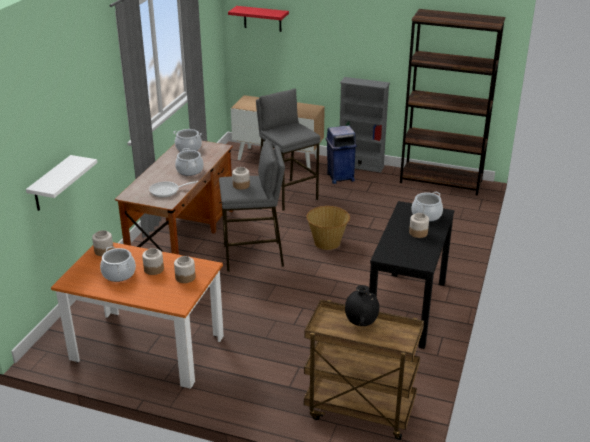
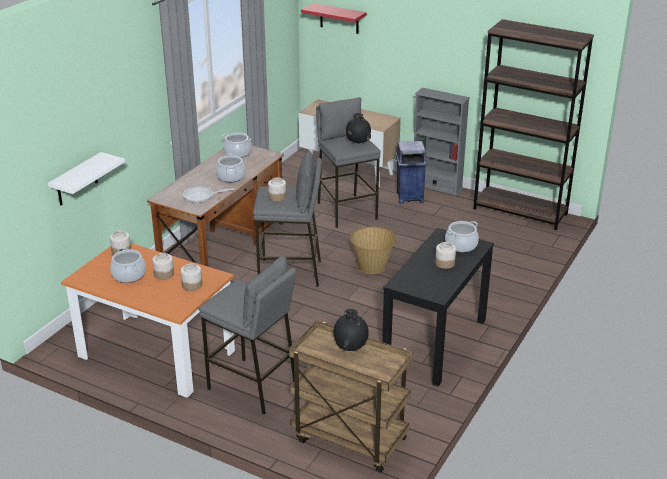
camera: 10 degrees right, 0 degrees up
(251, 369) = (253, 386): none -> grey stool
(298, 130) = (358, 143): none -> black vase

